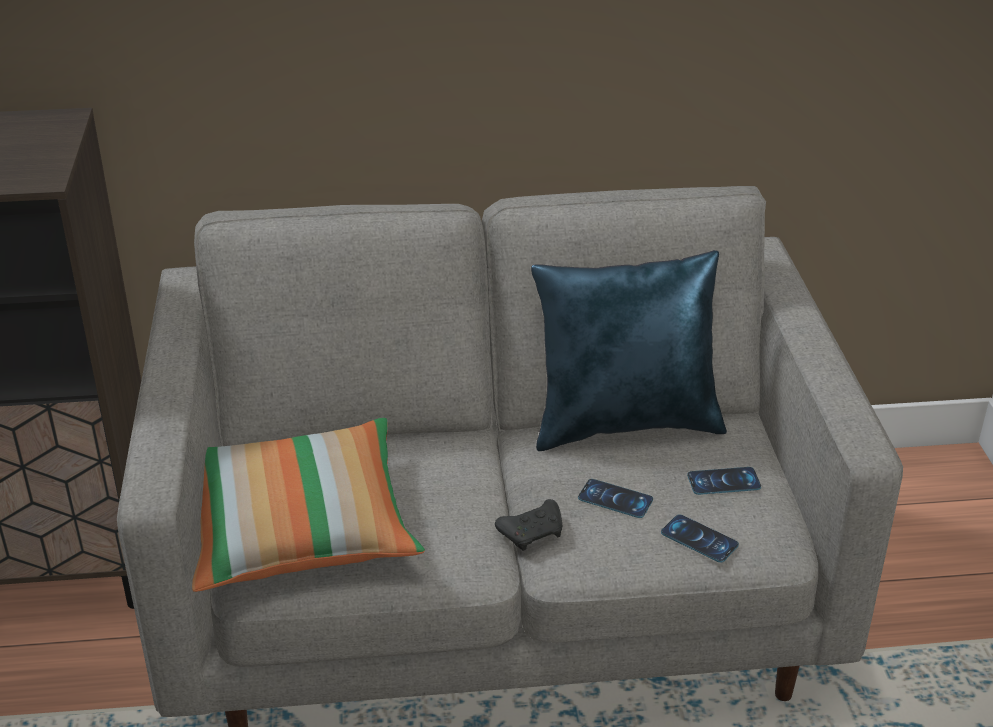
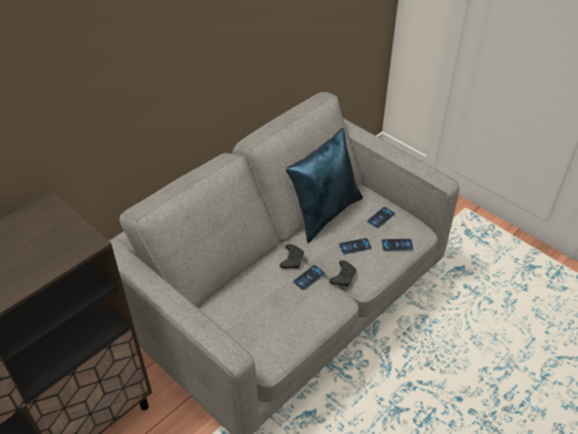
camera: 40 degrees left, 10 degrees up
(300, 529) = (261, 330): pillow -> none
(472, 500) = (309, 277): none -> phone
(478, 461) = (292, 260): none -> black game controller

